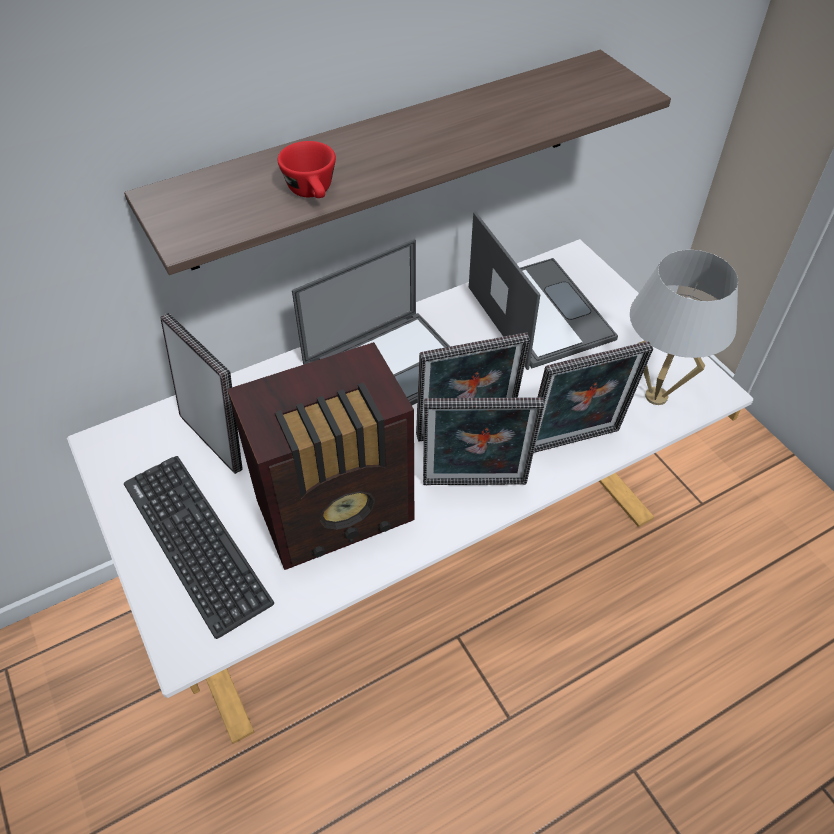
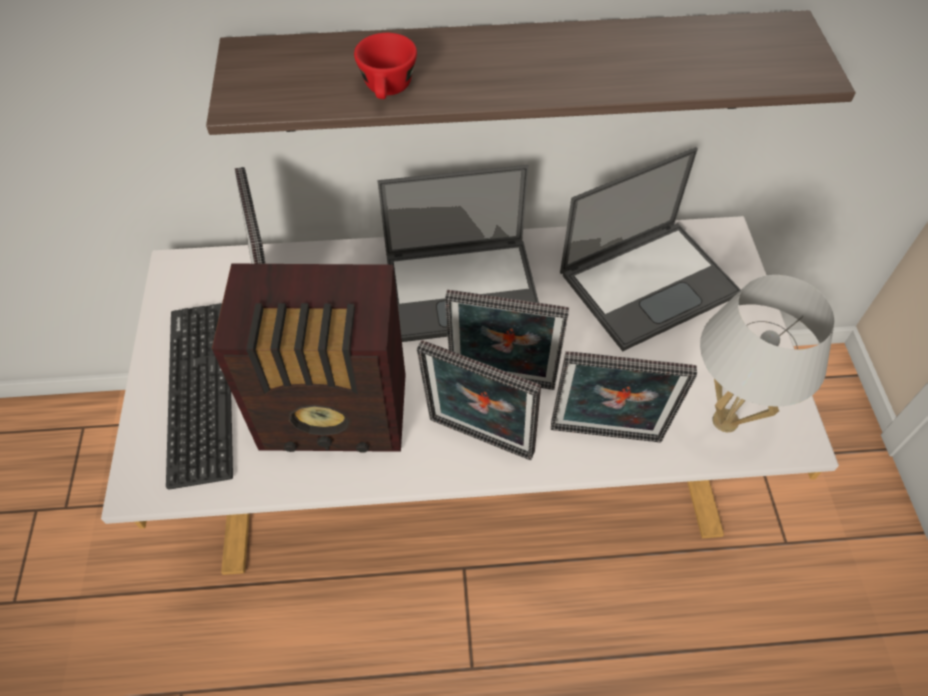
camera: 25 degrees right, 5 degrees up
(538, 312) = (649, 282): laptop -> laptop turned 60 degrees clockwise

